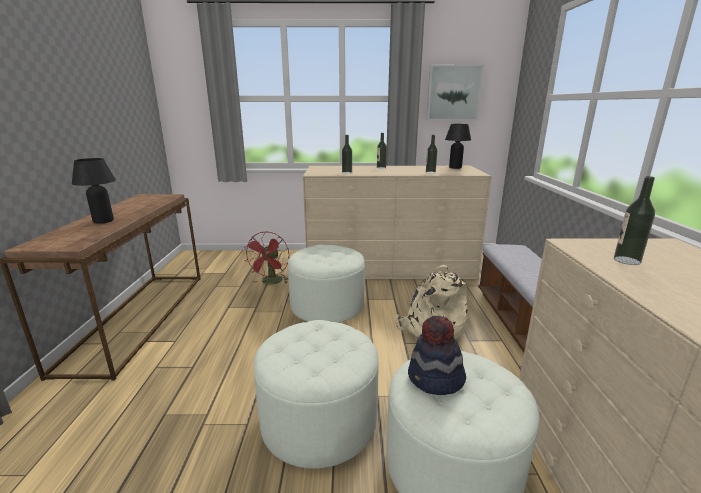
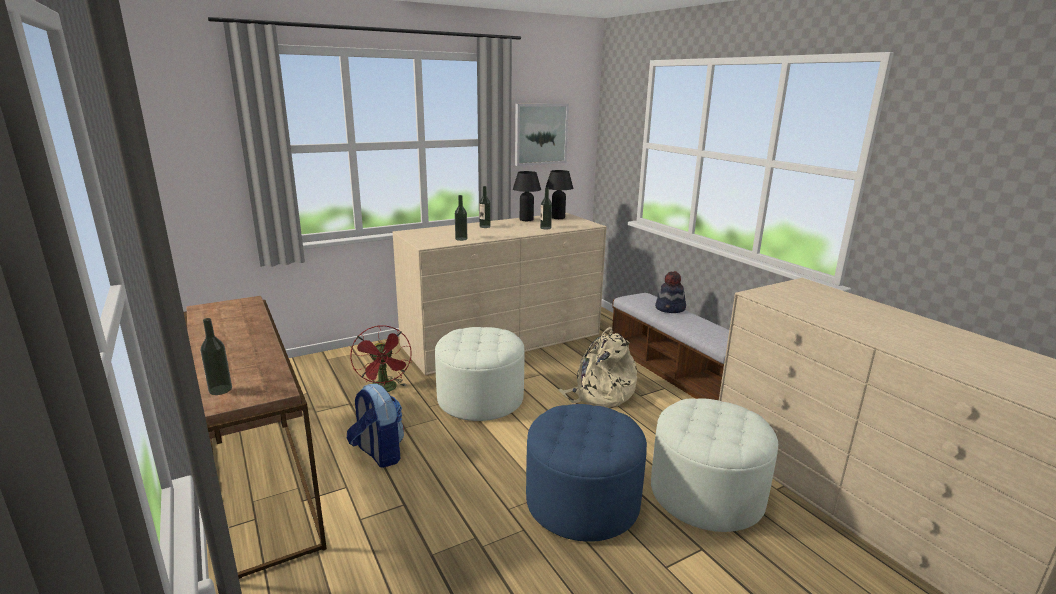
camera: 30 degrees left, 0 degrees up
(103, 221) = (236, 354): black table lamp -> black table lamp (526, 220)
(218, 324) = (378, 453): none -> backpack
(319, 420) = (582, 502): white ottoman -> blue ottoman
(435, 379) = (698, 423): hat -> hat (670, 309)
(626, 260) = (797, 301): bottle -> bottle (220, 390)

